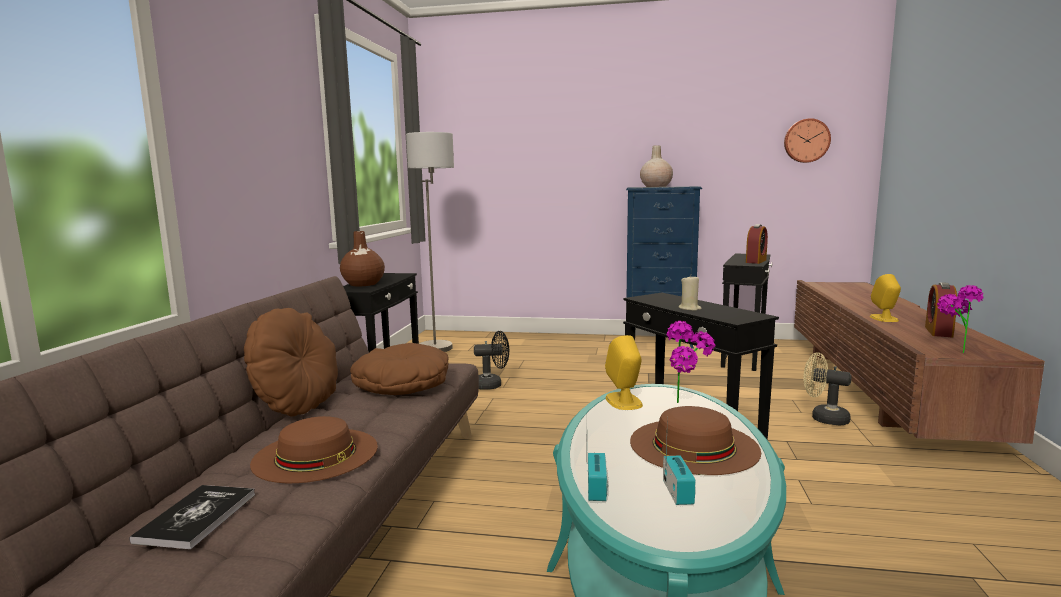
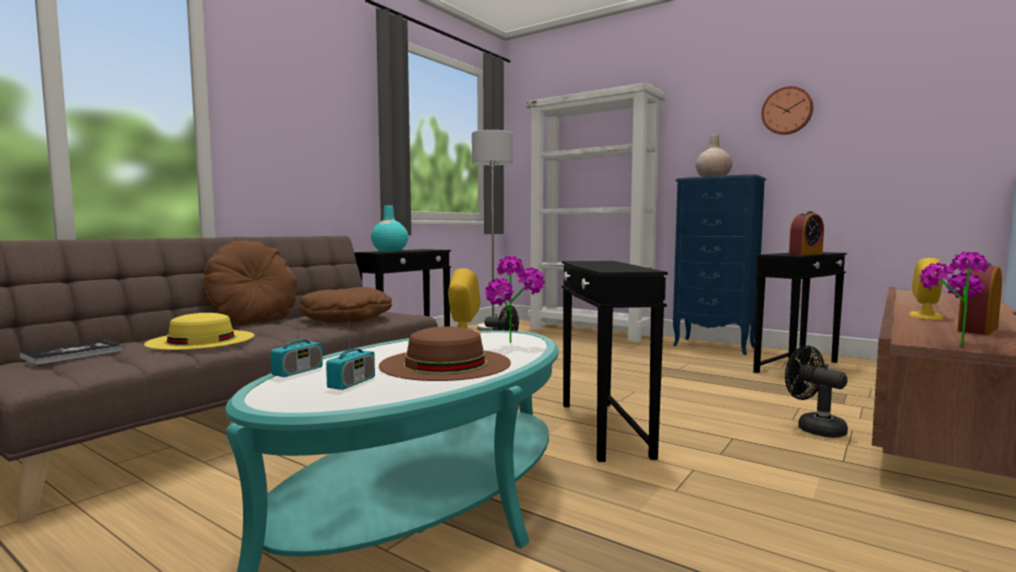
camera: 25 degrees right, 5 degrees down
(316, 454) = (201, 340): brown hat -> yellow hat
(363, 284) = (389, 251): brown vase -> turquoise vase
(535, 338) = (591, 332): none -> white bookcase
(689, 308) = (595, 265): beige candle -> none
(806, 140) = (905, 119): wall clock -> wall clock (787, 111)
(823, 418) = (814, 428): beige fan -> black fan

